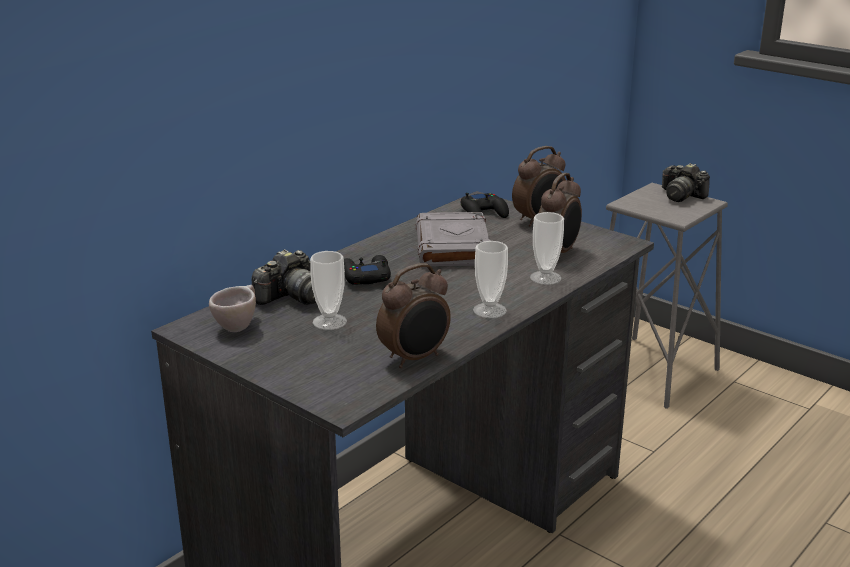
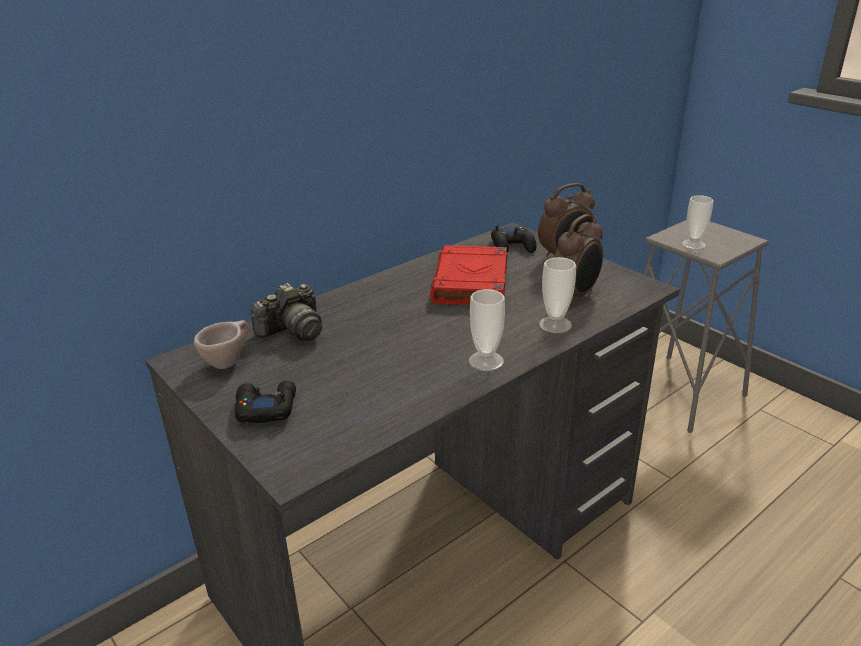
camera: 10 degrees right, 5 degrees up
(329, 322) = (319, 363): cup -> cup (693, 244)
(365, 277) = (373, 311): black game controller -> black game controller (266, 408)
(415, 358) = (389, 416): alarm clock -> none
(453, 247) = (471, 283): grey book -> red book
(681, 196) = (722, 232): camera -> none

